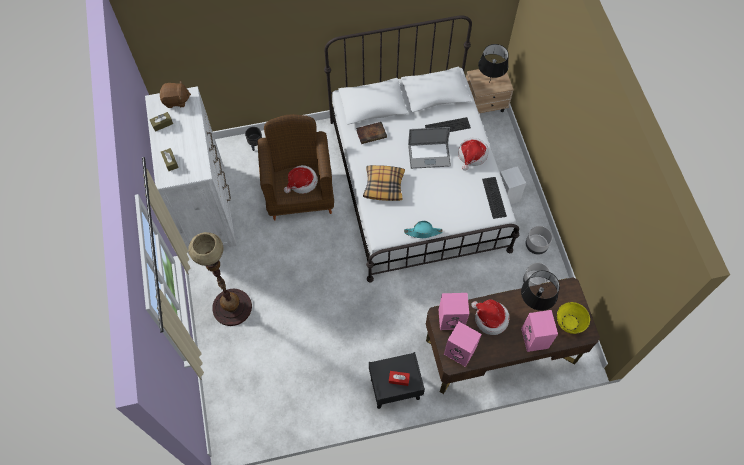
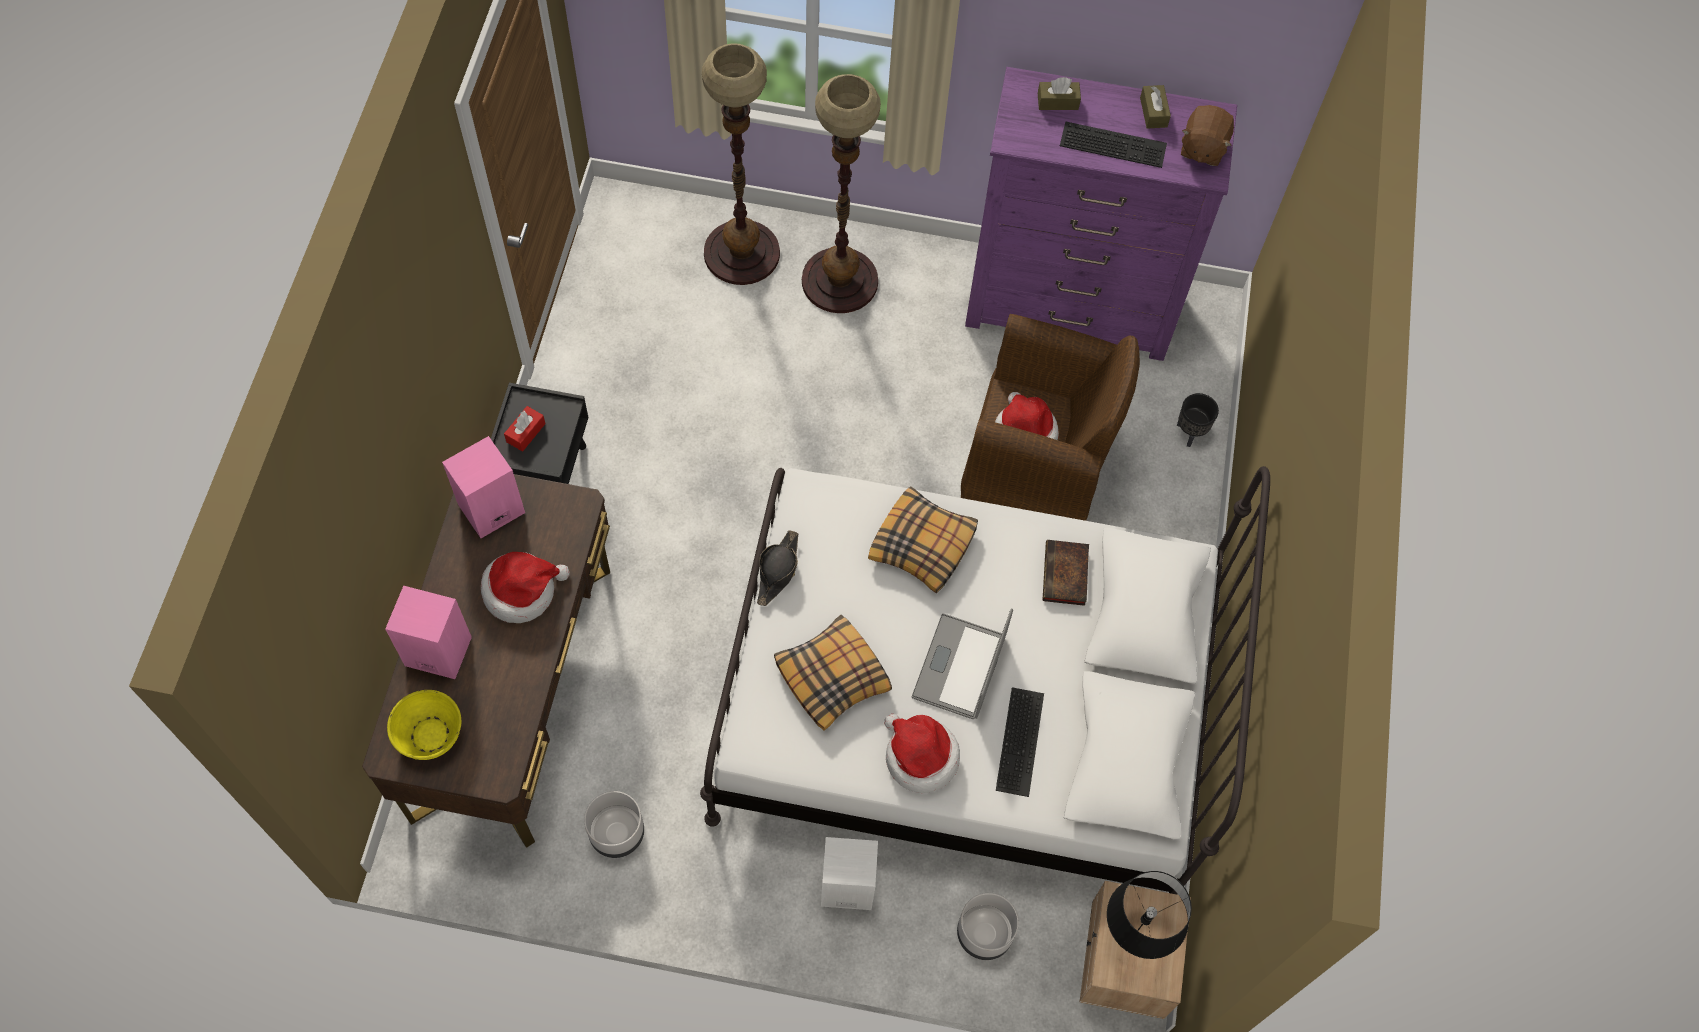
camera: 110 degrees right, 0 degrees up
(207, 208) = (1070, 304): white dresser -> purple dresser
(233, 358) = (742, 253): none -> floor lamp
(423, 232) = (777, 571): turquoise hat -> black hat
(452, 318) = (560, 525): pink speaker -> none
(457, 195) = (833, 677): none -> pillow
(493, 197) = (793, 749): keyboard -> keyboard (1114, 143)
(533, 305) = (504, 684): black table lamp -> none
(536, 245) = (696, 884): grey planter -> grey planter (984, 934)

